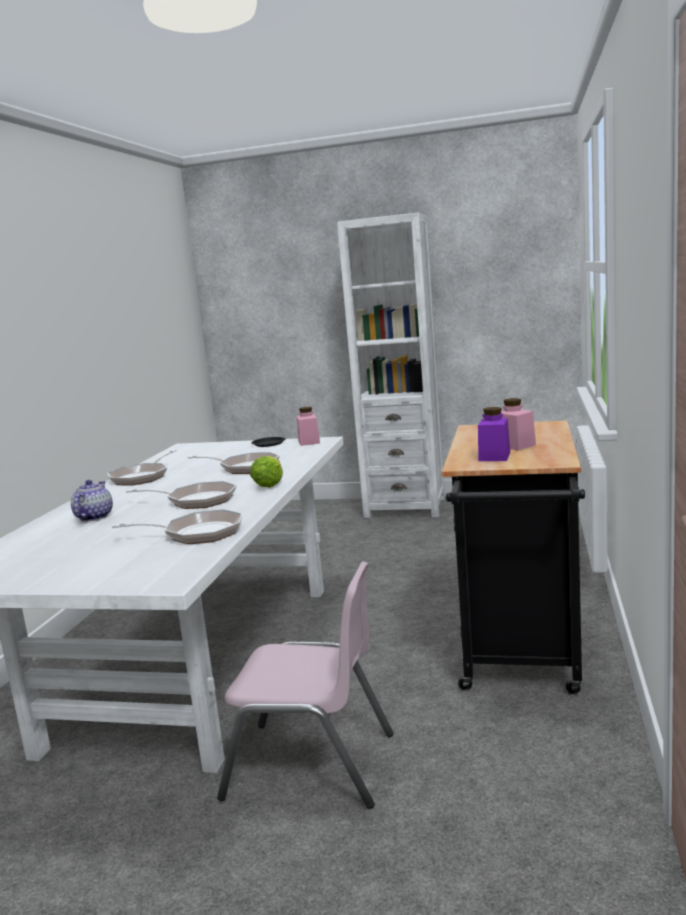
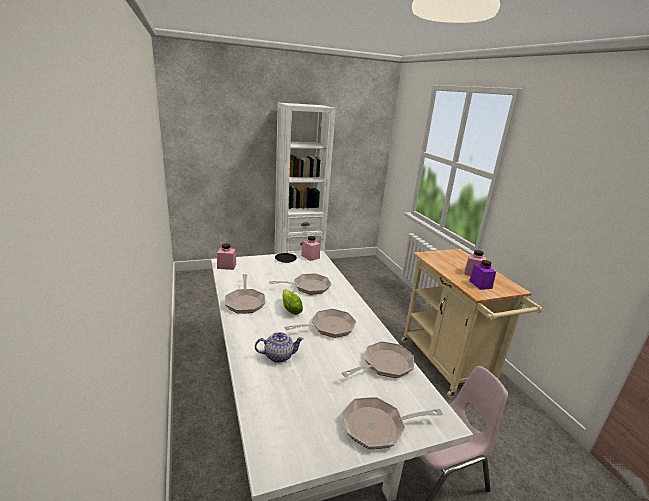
camera: 35 degrees left, 10 degrees up
(87, 574) = (378, 426): none -> frying pan
(93, 517) = (279, 356): teapot -> teapot turned 105 degrees clockwise
(180, 449) = (226, 266): none -> pink jar
(270, 483) = (350, 303): lettuce -> lettuce (290, 308)
(521, 653) = (449, 367): black cart -> beige cart

